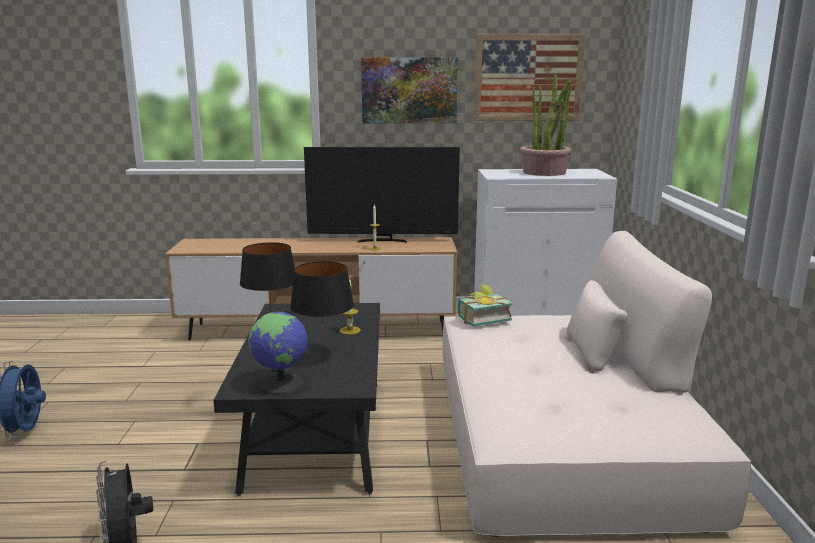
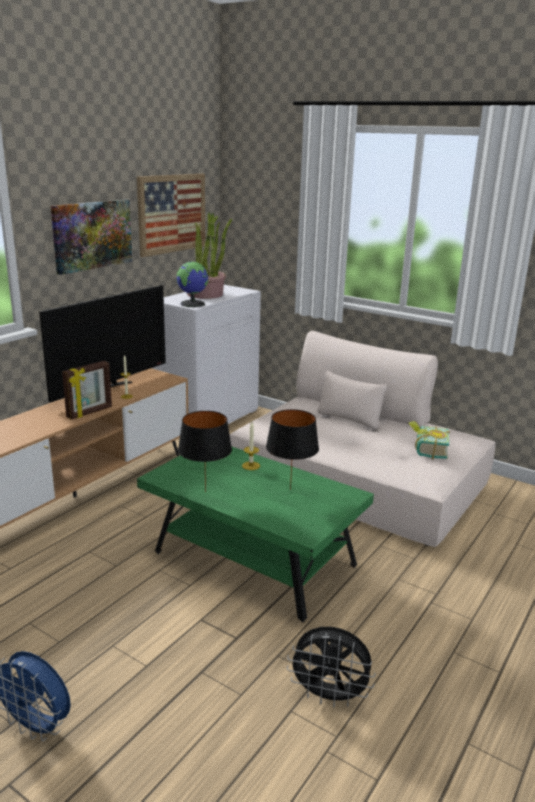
camera: 55 degrees left, 5 degrees up
(282, 385) = (318, 517): globe -> globe (193, 304)
(316, 433) = (253, 560): black coffee table -> green coffee table
(323, 249) = (90, 412): none -> picture frame
(481, 318) = (264, 424): book -> book (426, 450)

